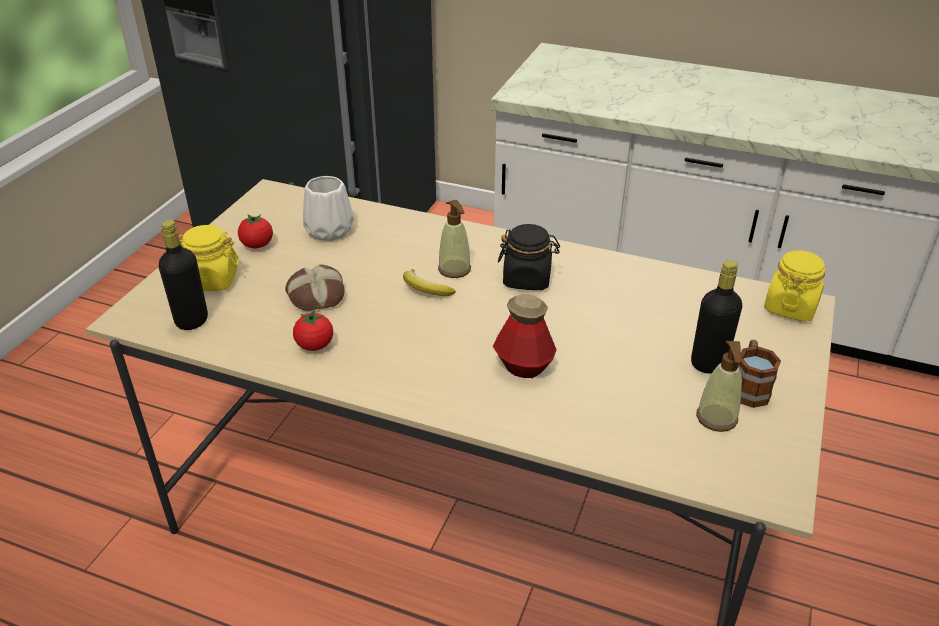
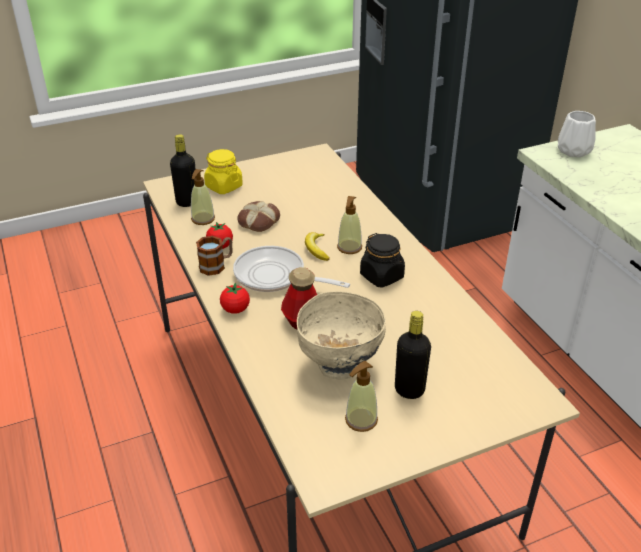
camera: 45 degrees right, 0 degrees up
(244, 328) = (203, 219): none -> soap dispenser
(257, 245) = (270, 179): tomato -> tomato (235, 309)
(329, 231) = (315, 190): white vase -> white vase (573, 151)
(428, 340) = (275, 277): none -> frying pan
(623, 385) = (339, 366): none -> beige bowl
(749, 387) = (411, 419): mug -> mug (217, 265)
(790, 307) = (529, 396): yellow jar -> none

